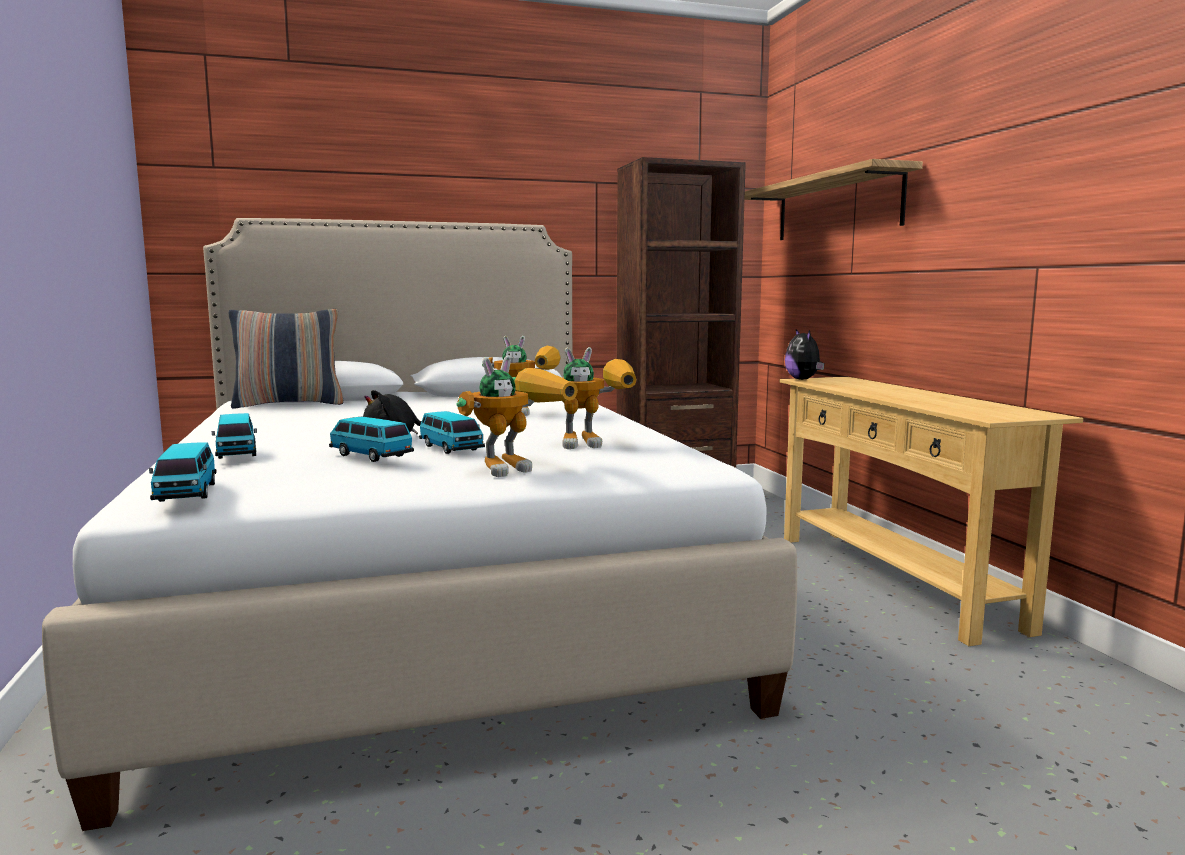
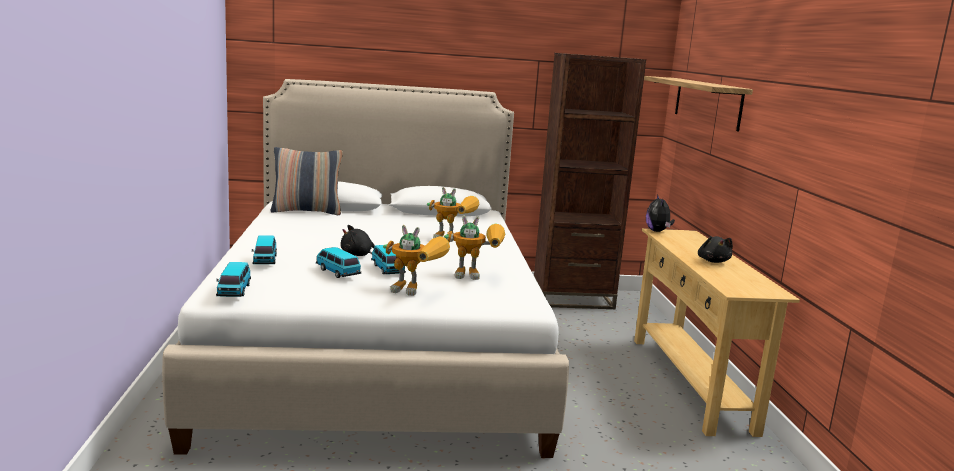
camera: 10 degrees right, 5 degrees up
(517, 467) = (417, 291): toy robot -> toy robot turned 45 degrees clockwise
(914, 396) = (713, 261): none -> black plush toy

